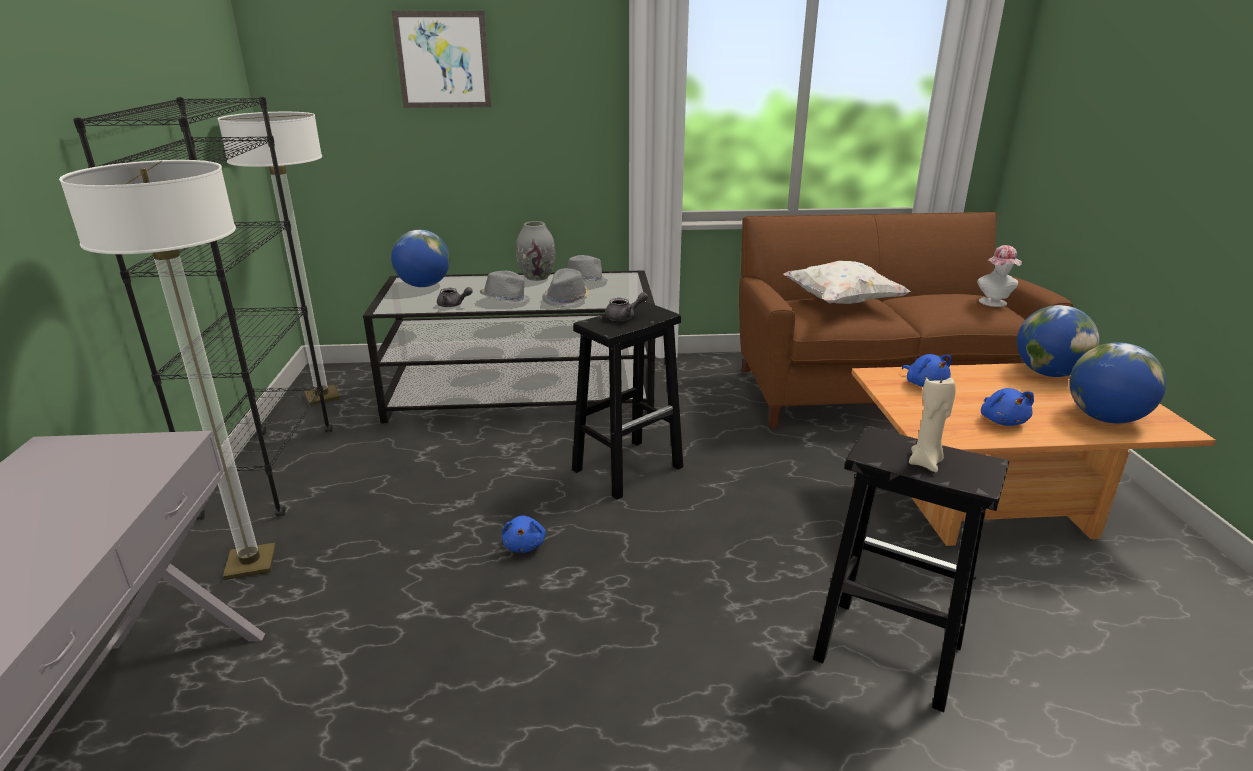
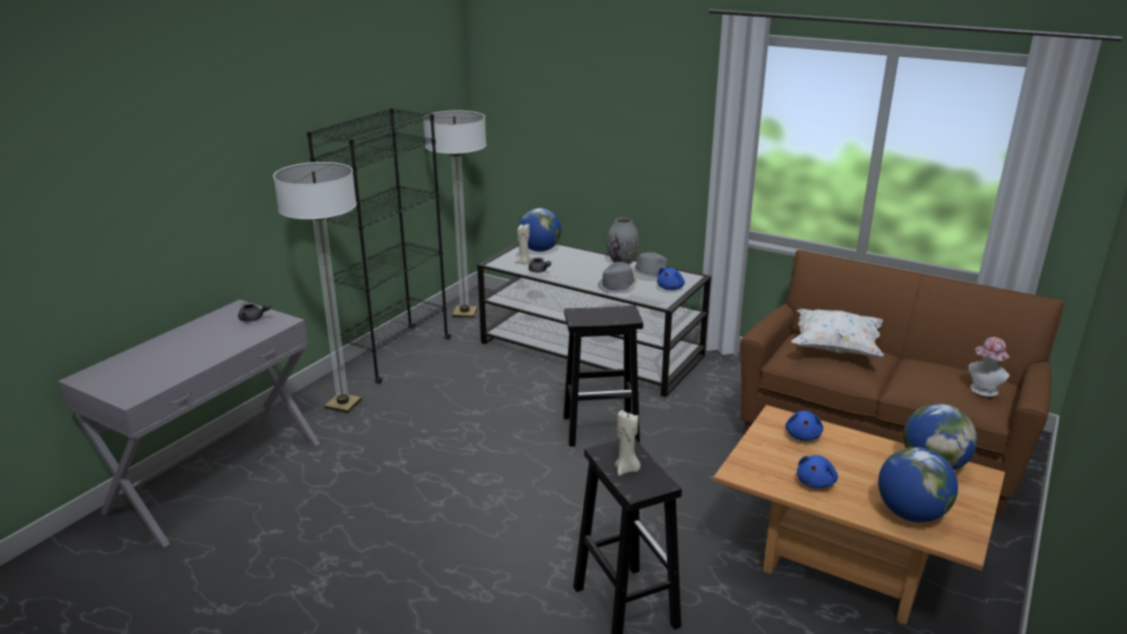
camera: 35 degrees right, 0 degrees up
(421, 301) = (523, 262): none -> beige candle
(443, 60) = (586, 84): picture -> none
(505, 300) = (577, 276): grey hat -> none
(524, 545) = (485, 451): blue plush toy -> blue plush toy (671, 288)
(624, 317) = (602, 313): grey teapot -> grey teapot (254, 319)

